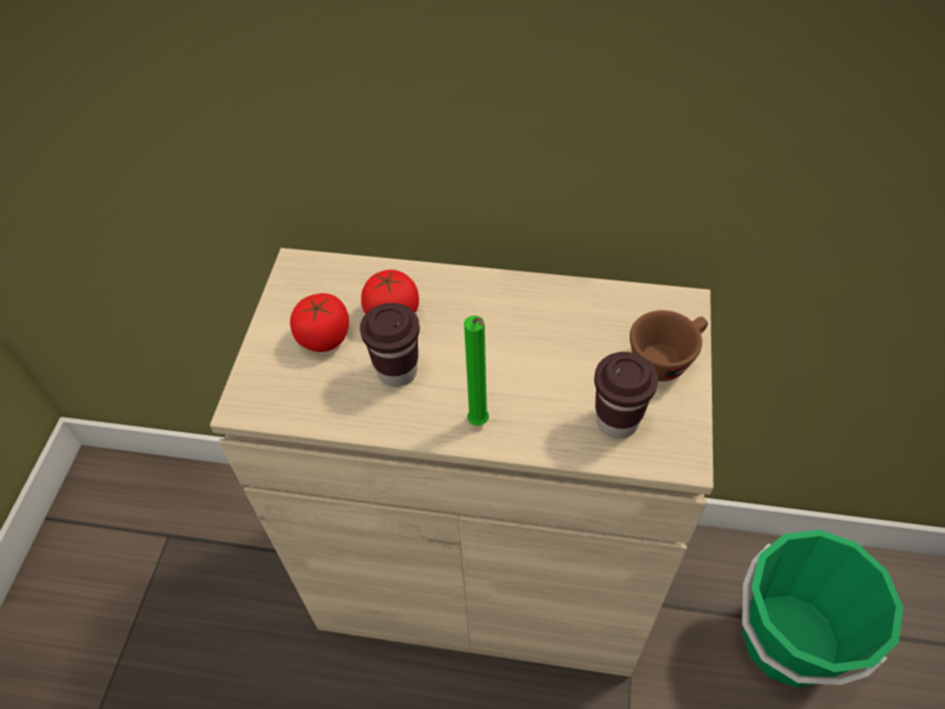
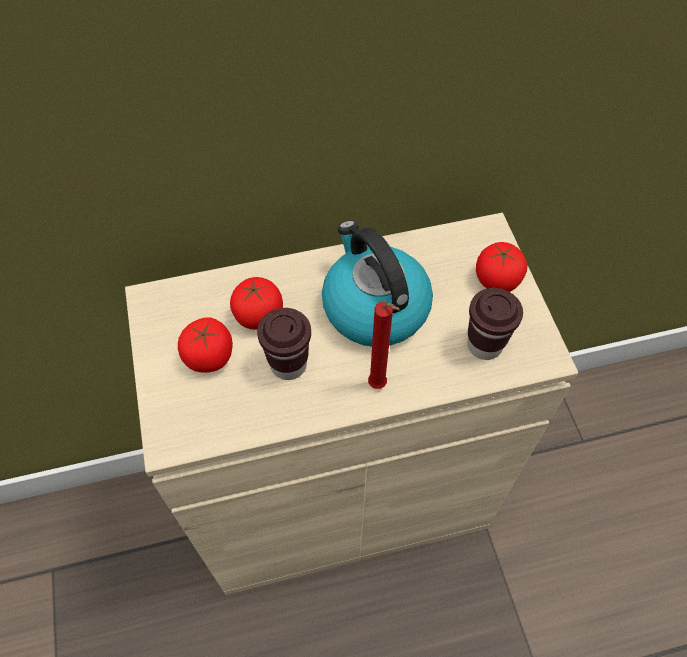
camera: 25 degrees left, 5 degrees up
(479, 424) = (379, 386): green candle -> red candle
(515, 343) = (374, 307): none -> kettle
(666, 358) = (496, 280): brown cup -> tomato
(789, 640) = (586, 454): green bucket -> none

